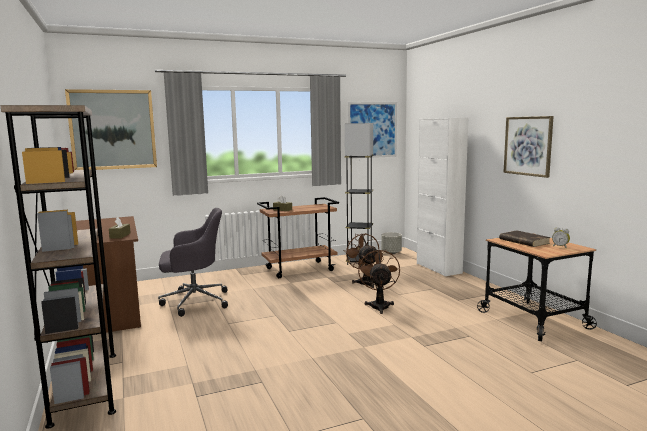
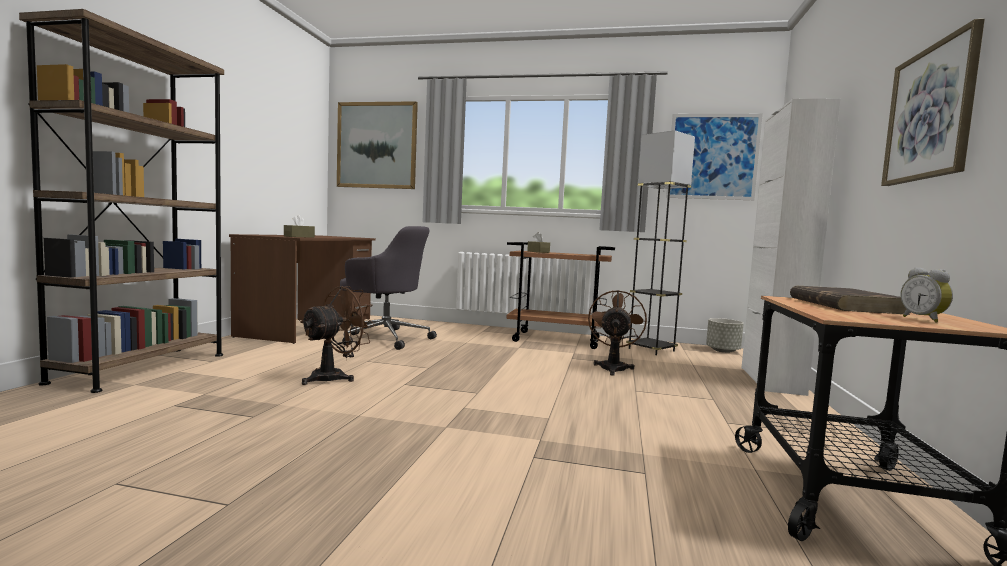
camera: 35 degrees right, 5 degrees down
(379, 305) = (577, 393): brown fan -> brown fan (335, 377)

